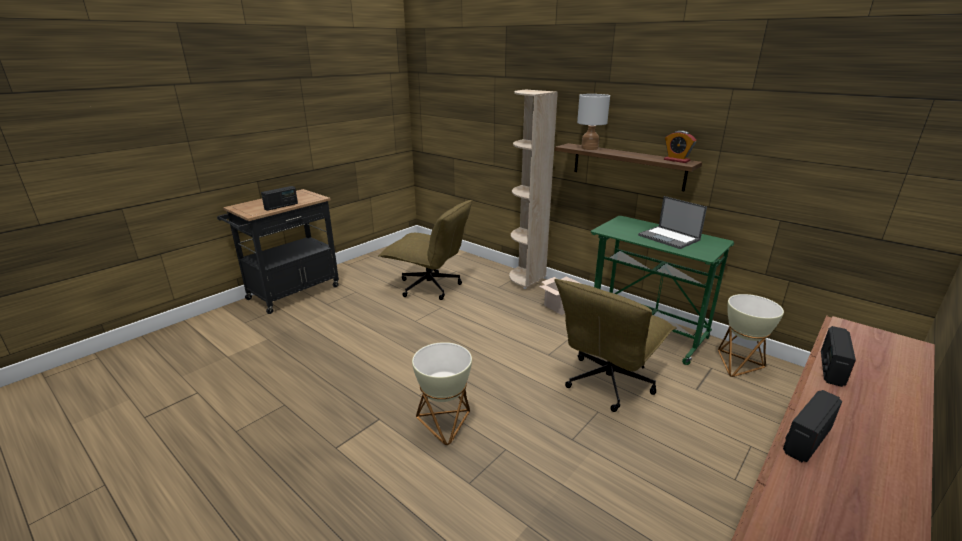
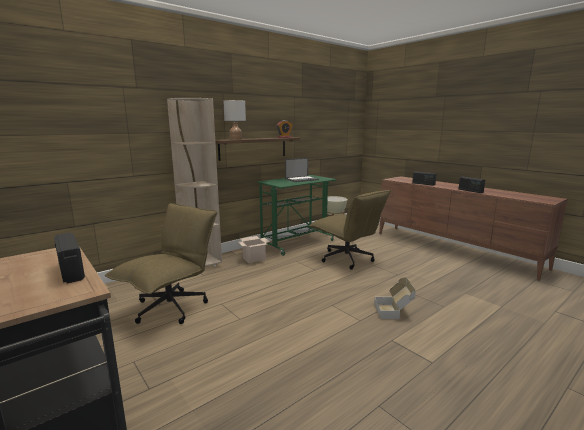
camera: 80 degrees left, 10 degrees down
(444, 425) = (393, 311): planter -> cardboard box

